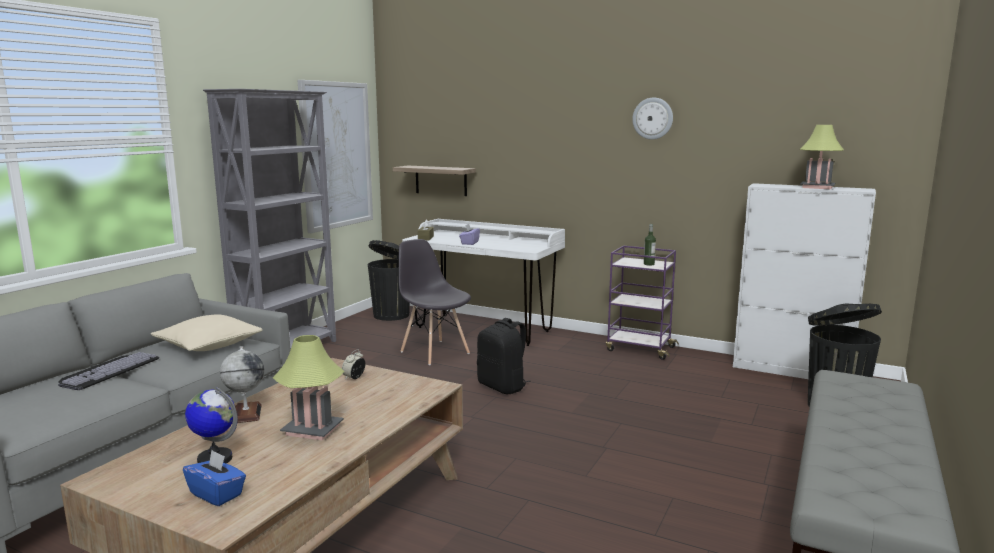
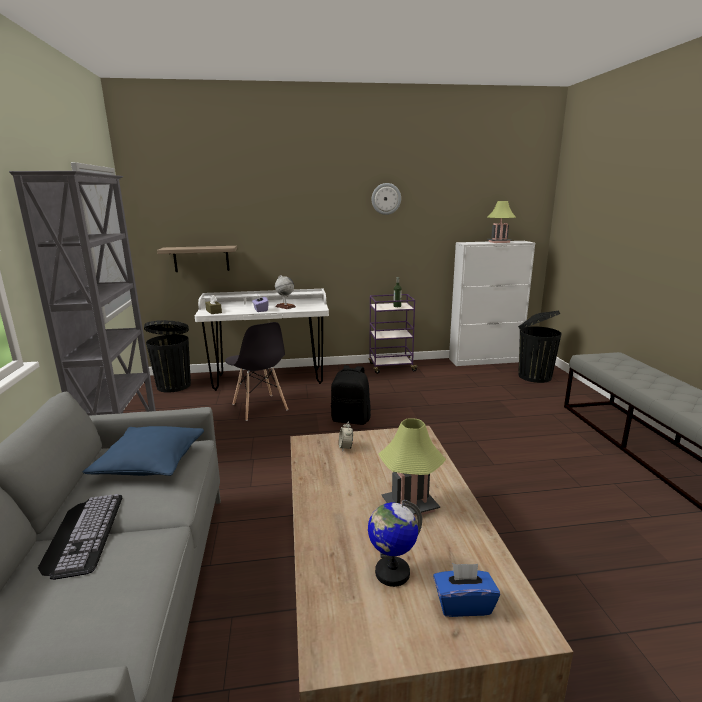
camera: 35 degrees left, 5 degrees up
(209, 345) = (150, 463): beige pillow -> blue pillow
(246, 413) = (326, 516): globe -> globe (285, 307)
(434, 352) = (260, 407): grey chair -> grey chair turned 135 degrees counterclockwise

